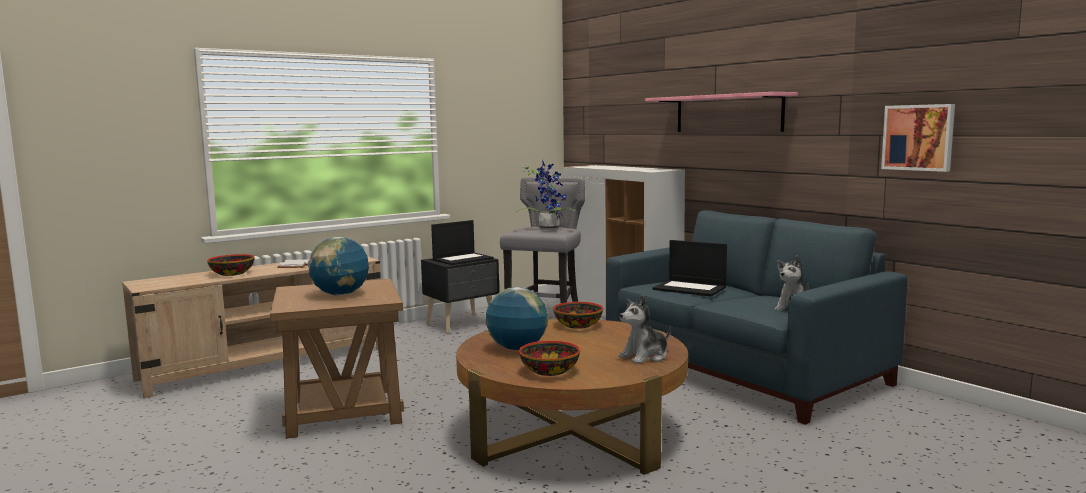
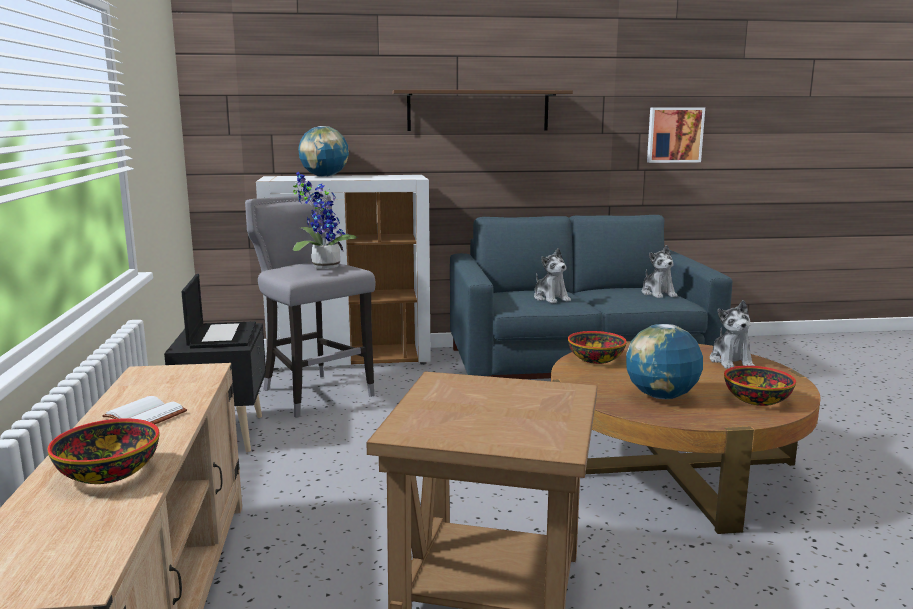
camera: 60 degrees left, 5 degrees up
(340, 294) = (501, 408): globe -> globe (324, 176)
(690, 288) = (551, 298): laptop -> plush toy
(728, 113) = (478, 110): pink shelf -> brown shelf

